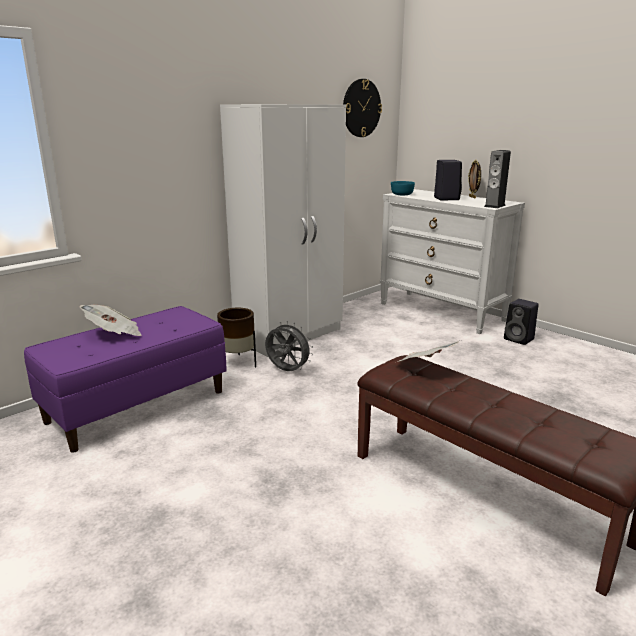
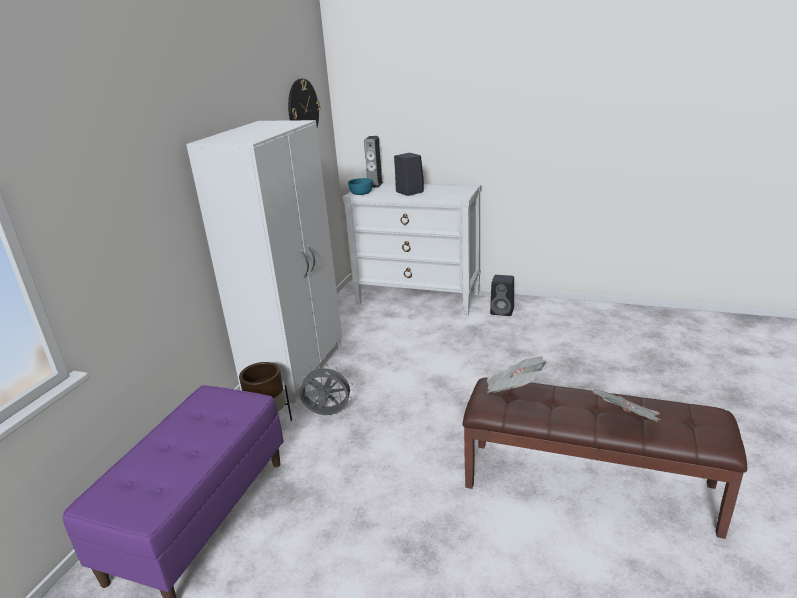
camera: 25 degrees left, 5 degrees up
(114, 334) = (162, 451): newspaper -> newspaper (627, 420)
(472, 197) = (430, 185): picture frame -> none
(494, 206) = (462, 195): speaker -> speaker (375, 185)

